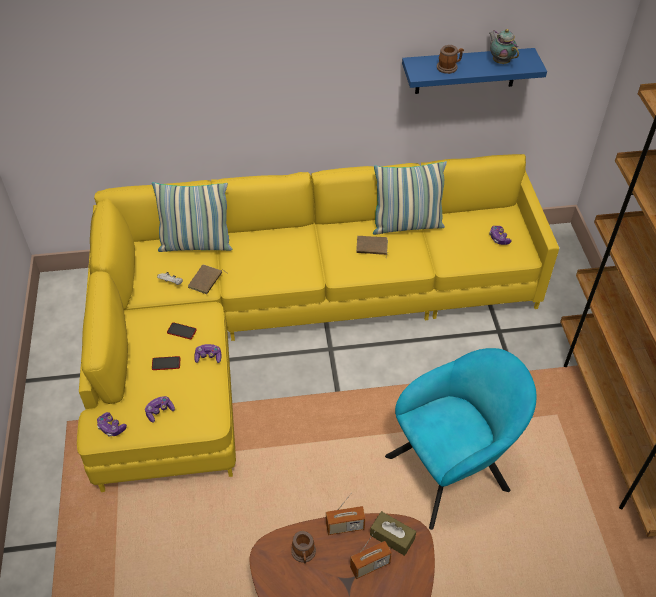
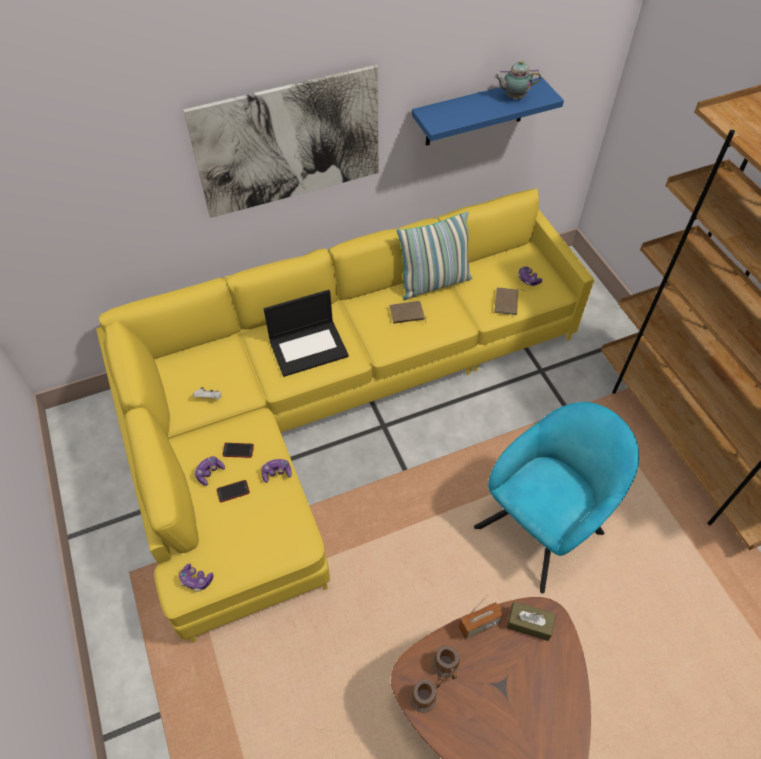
camera: 15 degrees left, 5 degrees up
(159, 411) = (243, 548): game controller -> game controller (209, 473)
(196, 244) = (221, 349): pillow -> none
(206, 281) = (246, 388): brown book -> brown book (507, 303)
(273, 258) = (309, 347): none -> laptop
(284, 69) = (289, 142): none -> picture
(370, 565) = (517, 661): radio -> none
(449, 67) = (464, 112): mug -> mug (426, 696)
(500, 61) = (513, 97): teapot -> teapot turned 45 degrees counterclockwise

